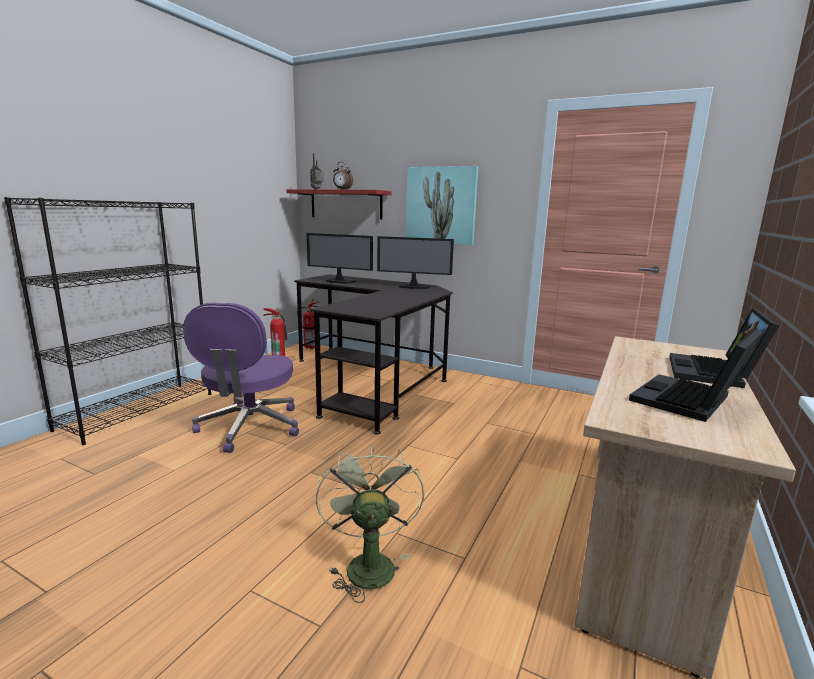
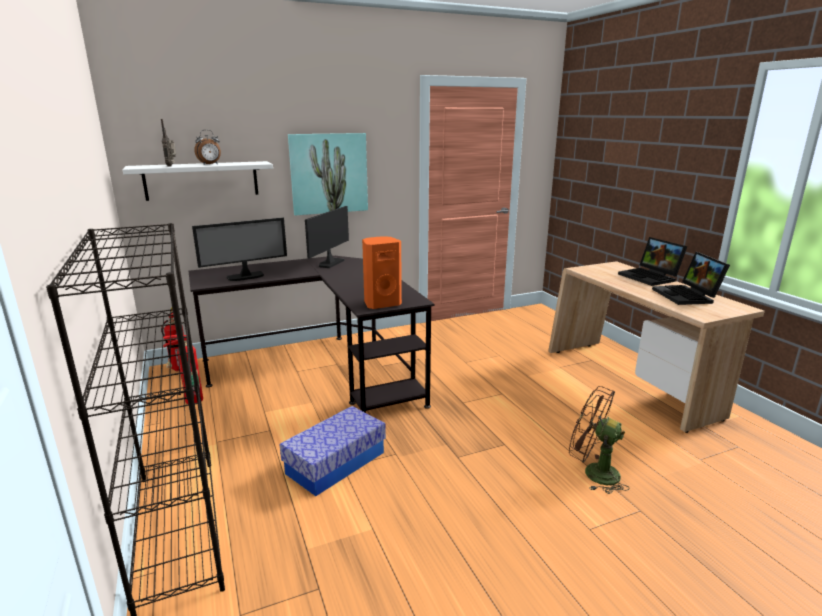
camera: 50 degrees left, 5 degrees up
(249, 428) = (335, 463): purple office chair -> storage box
(346, 204) = (201, 180): red shelf -> white shelf
(347, 309) = (381, 303): none -> orange speaker
(368, 563) = (593, 473): green fan -> brown fan
(413, 287) = (330, 263): monitor -> monitor turned 150 degrees clockwise

